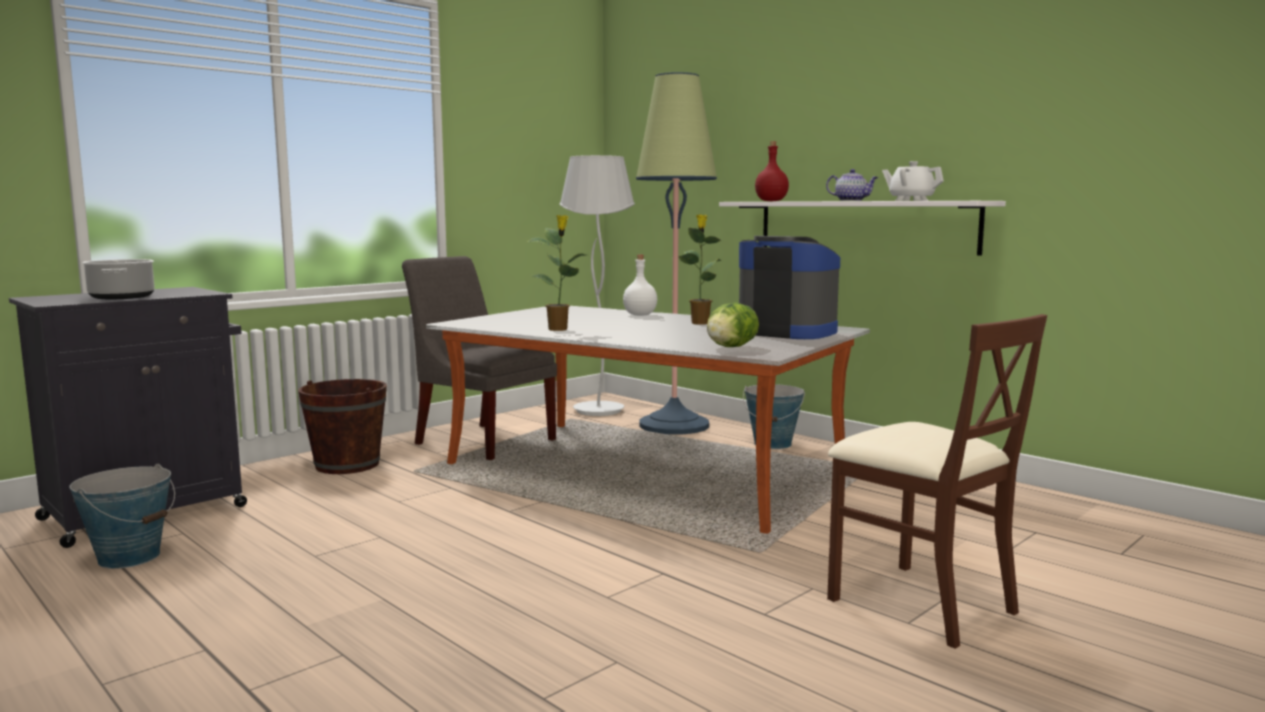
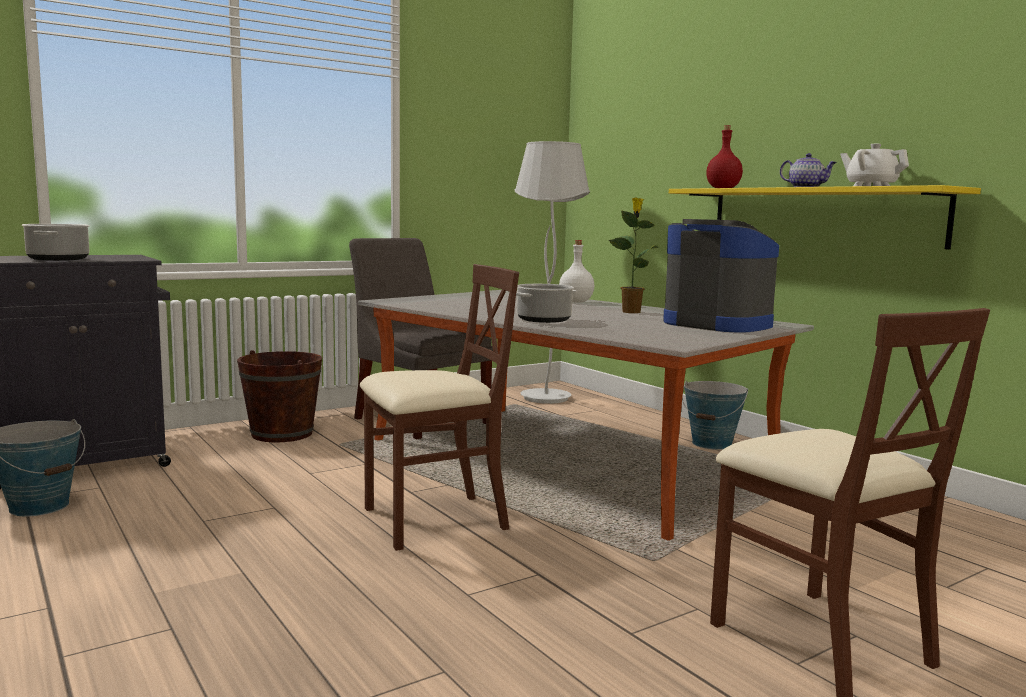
camera: 10 degrees right, 0 degrees up
(544, 535) = (433, 520): none -> brown chair
(559, 329) = (480, 311): potted plant -> none
(628, 335) = (544, 320): none -> cooking pot
(674, 425) = (615, 417): floor lamp -> none
(731, 347) = (642, 336): lettuce -> none
(863, 226) = (820, 216): white shelf -> yellow shelf

